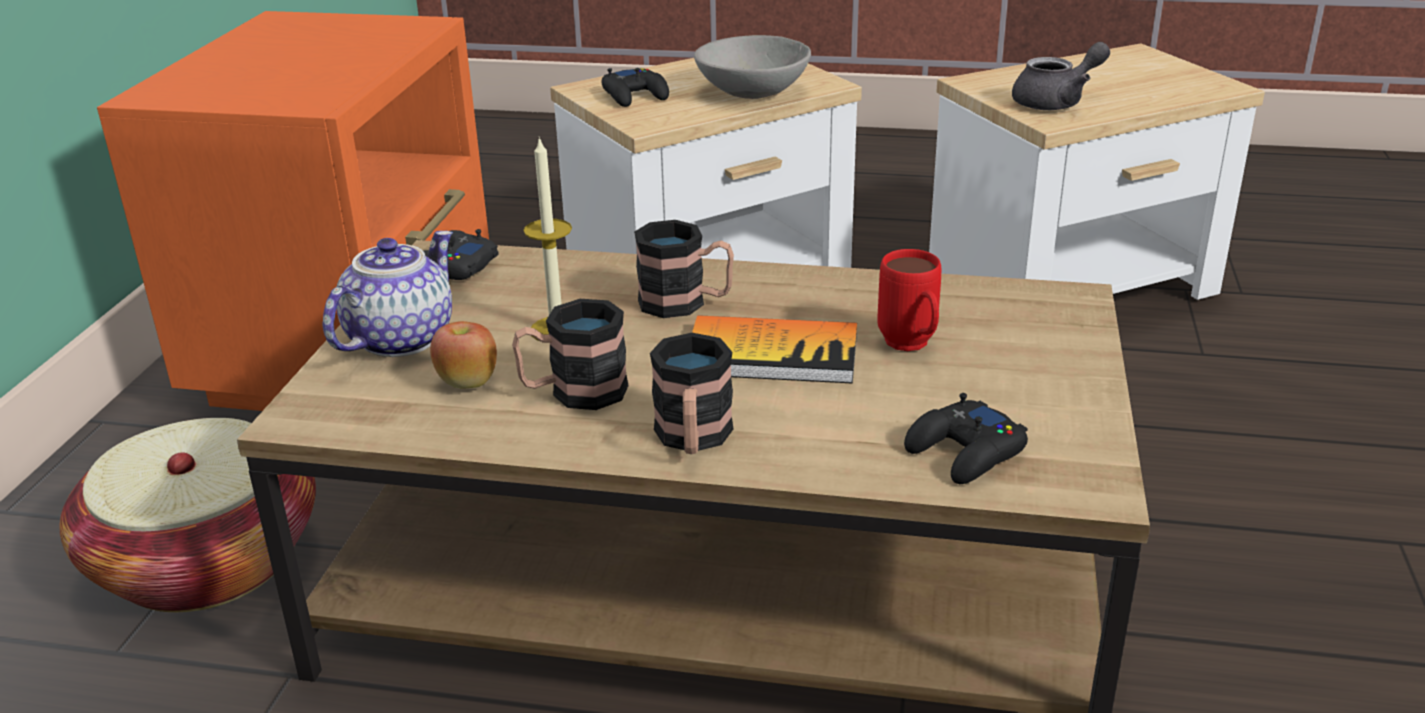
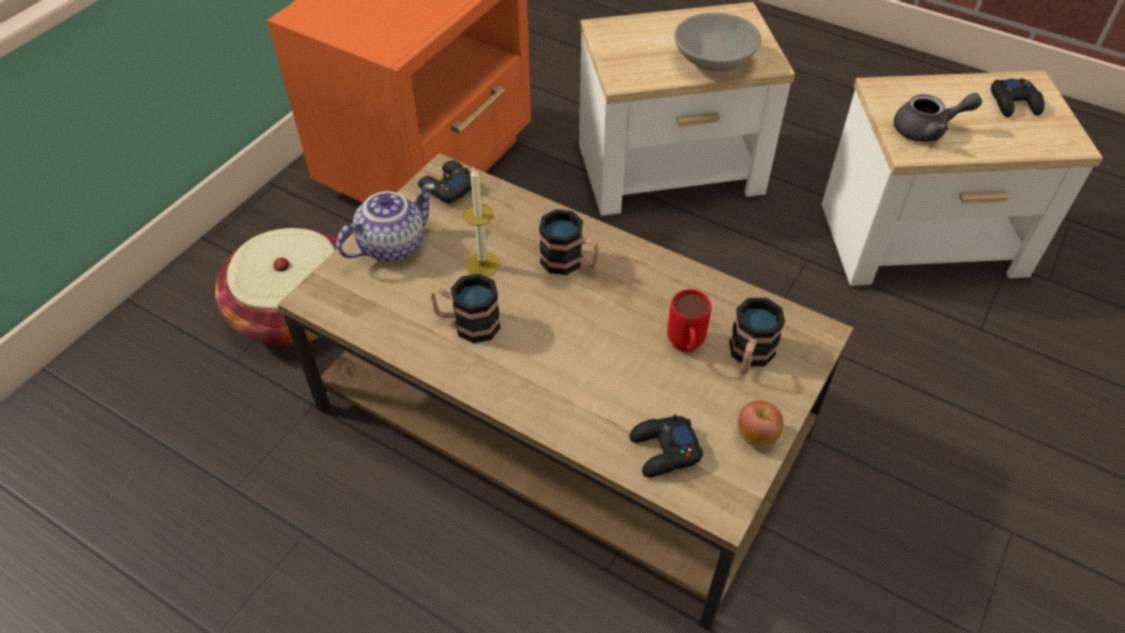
camera: 20 degrees right, 20 degrees up
(467, 382) = (413, 296): apple -> apple (756, 436)
(635, 96) = (631, 45): black game controller -> black game controller (1014, 103)
(693, 439) = (514, 386): mug -> mug (749, 356)
(772, 354) = (597, 326): book -> none

